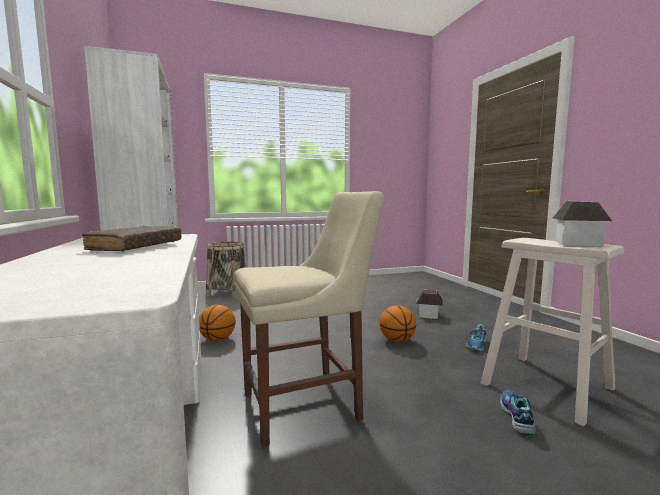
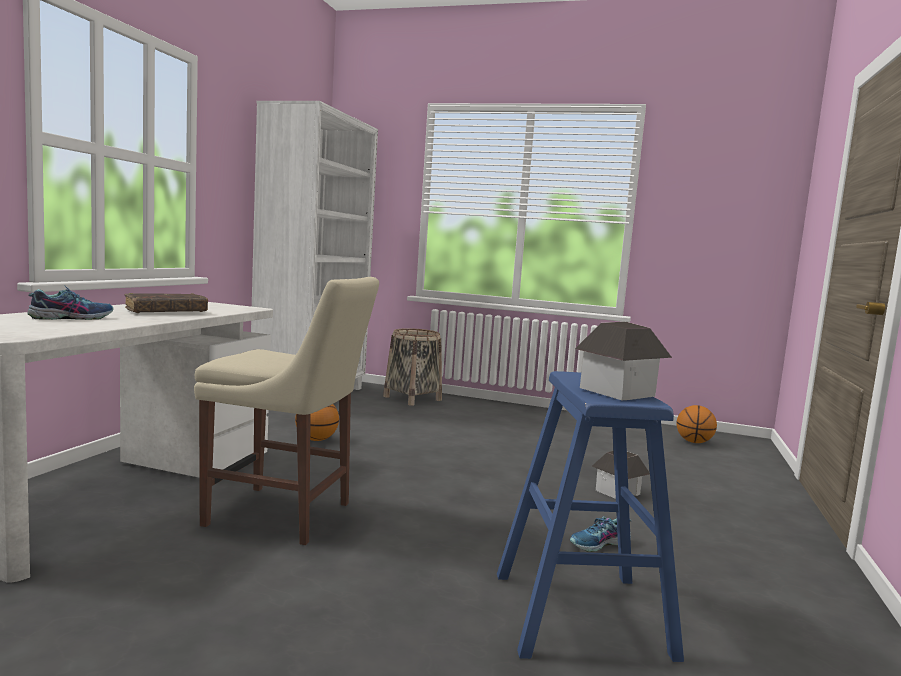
camera: 35 degrees right, 0 degrees up
(397, 340) = (499, 502): basketball -> basketball (694, 442)
(516, 416) = (459, 613): shoe -> shoe (72, 318)
(546, 386) = (580, 613): beige stool -> blue stool

